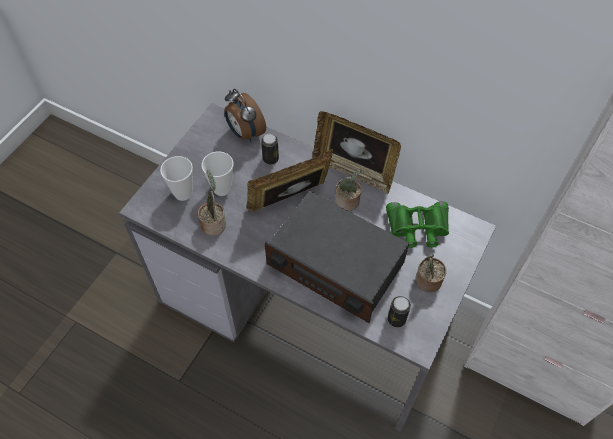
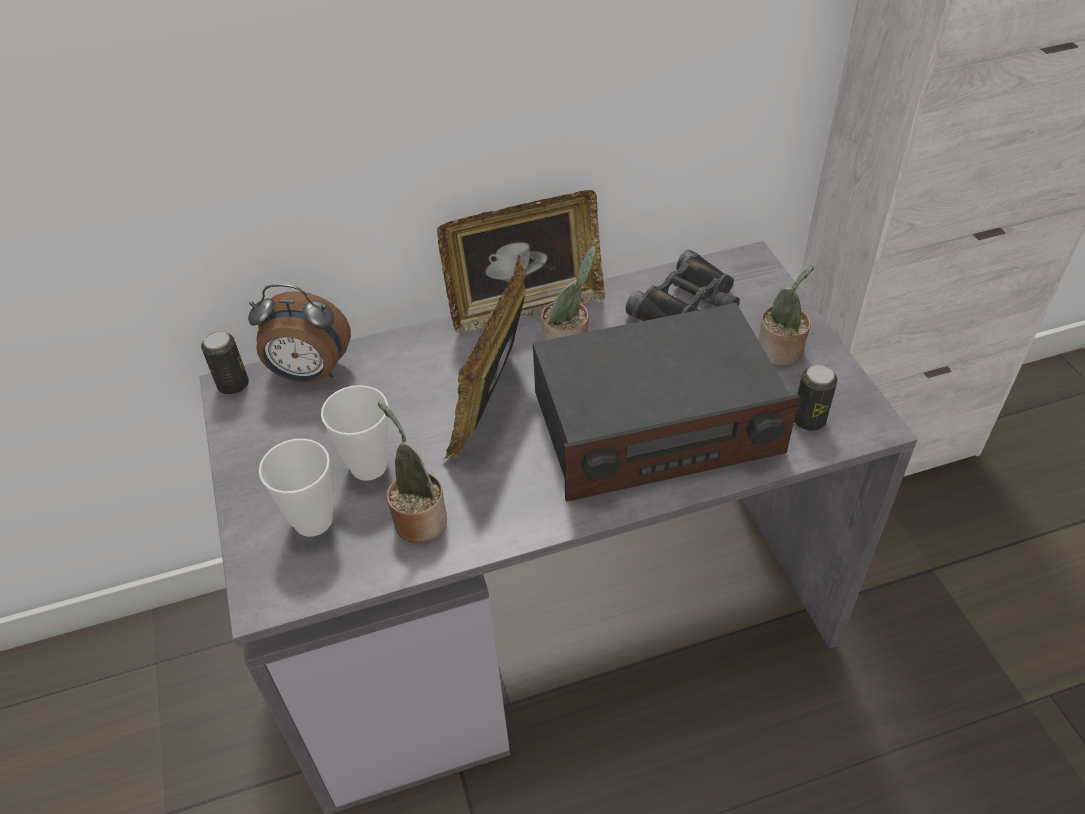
camera: 45 degrees left, 10 degrees down
(270, 159) = (392, 376): can -> can (233, 385)
(418, 227) = (688, 306): green binoculars -> black binoculars

